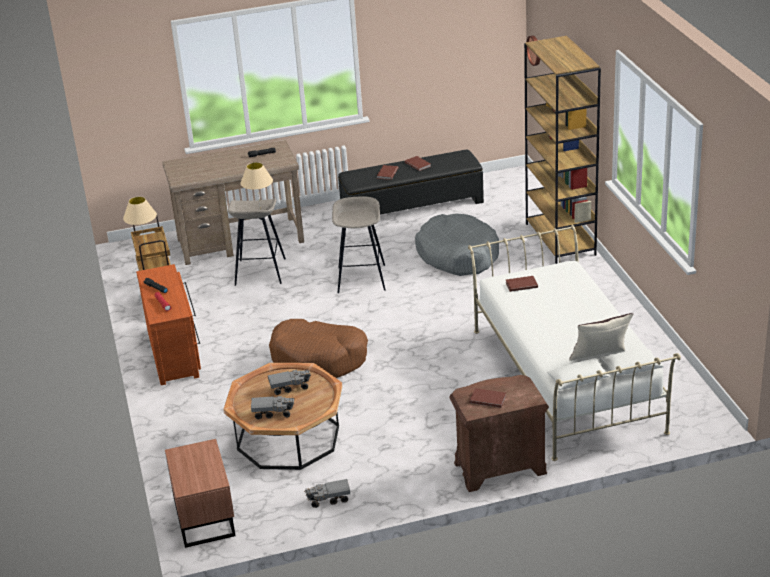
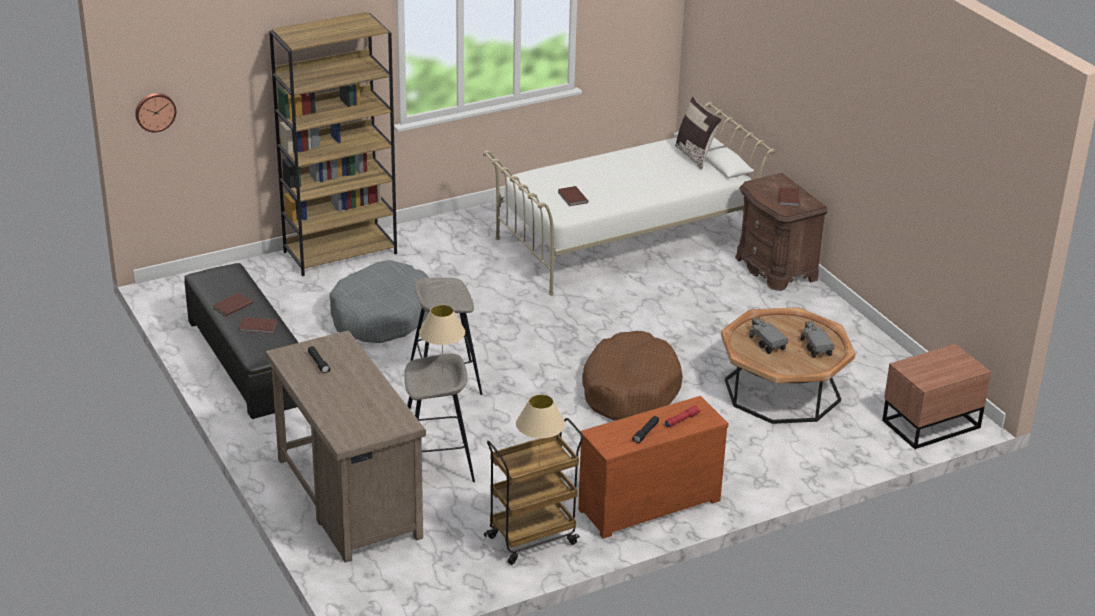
camera: 105 degrees left, 0 degrees up
(329, 499) = (866, 353): toy truck -> none

